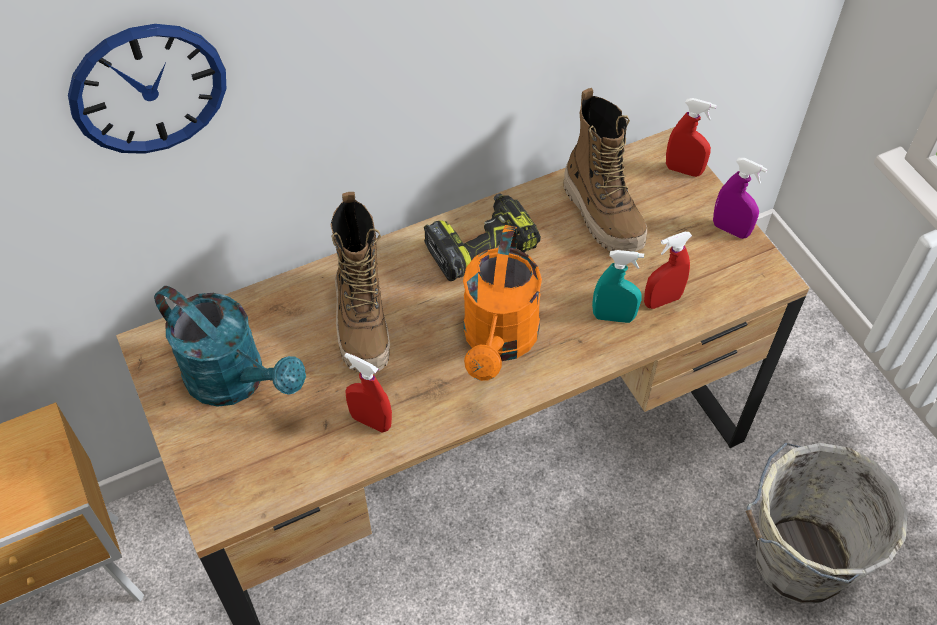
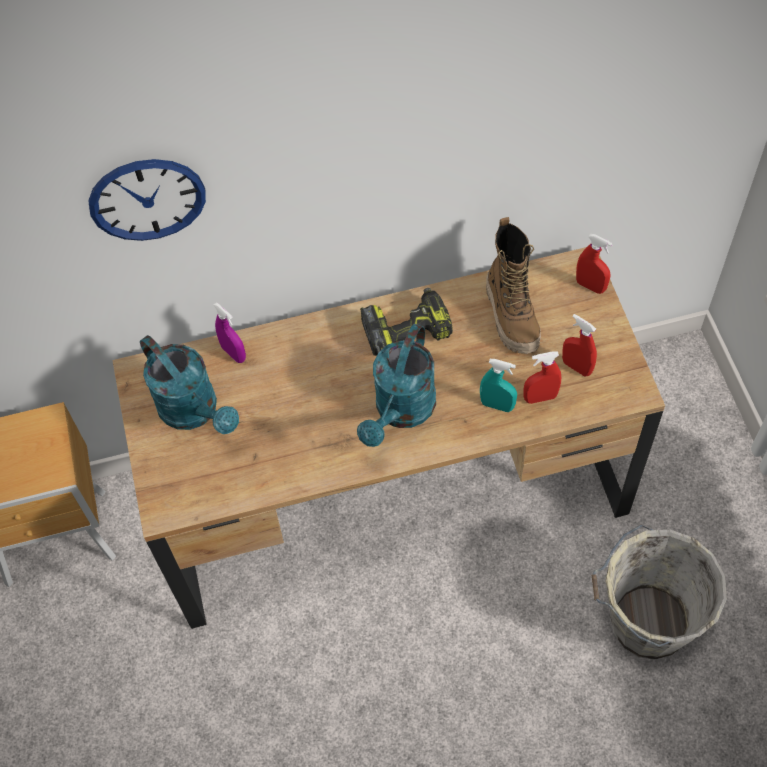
camera: 15 degrees right, 5 degrees up
(363, 324) = (299, 380): boot -> none
(371, 421) = (289, 459): red spray bottle -> red spray bottle (576, 367)
(499, 342) = (401, 412): orange watering can -> turquoise watering can
(730, 229) = (614, 345): purple spray bottle -> purple spray bottle (233, 353)

